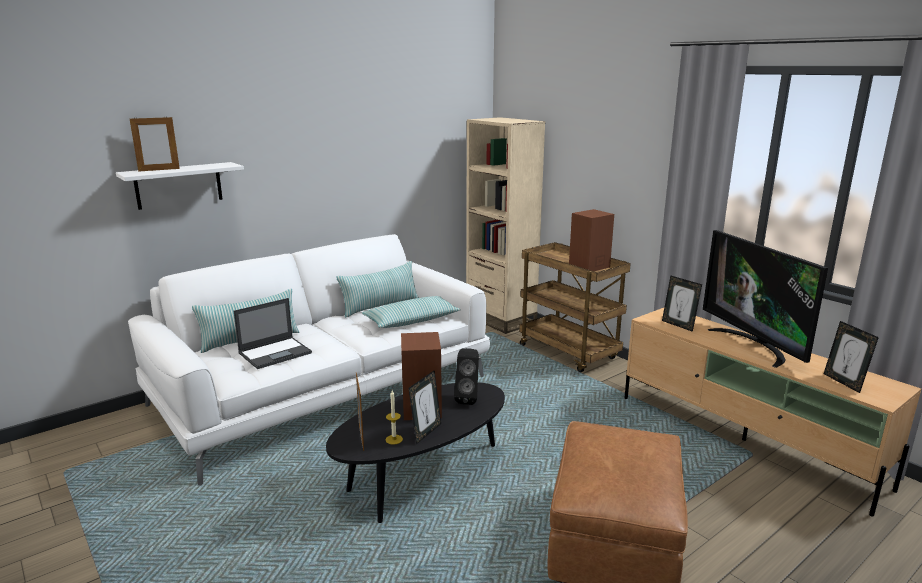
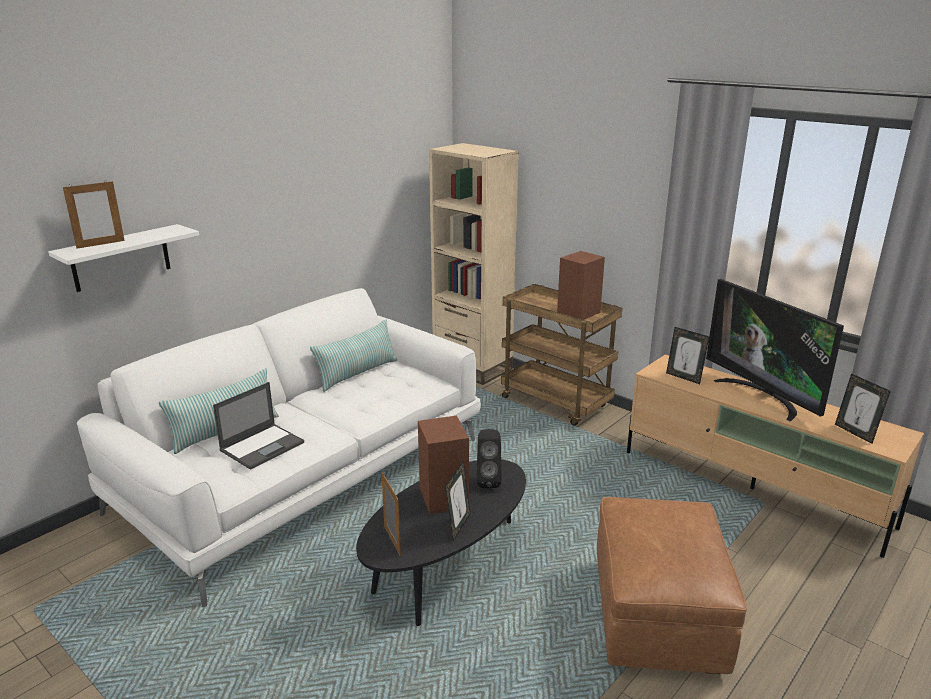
camera: 10 degrees left, 5 degrees up
(394, 439) = (427, 538): candle -> none
(412, 321) = (399, 390): pillow -> none

